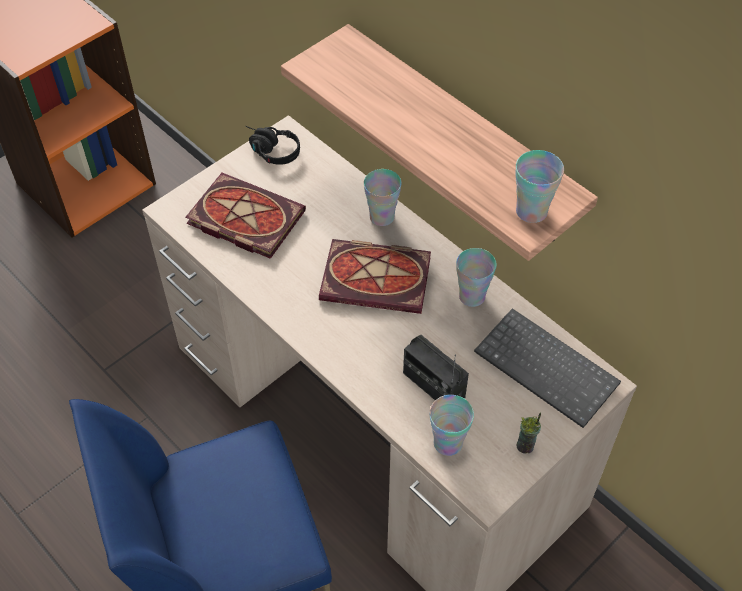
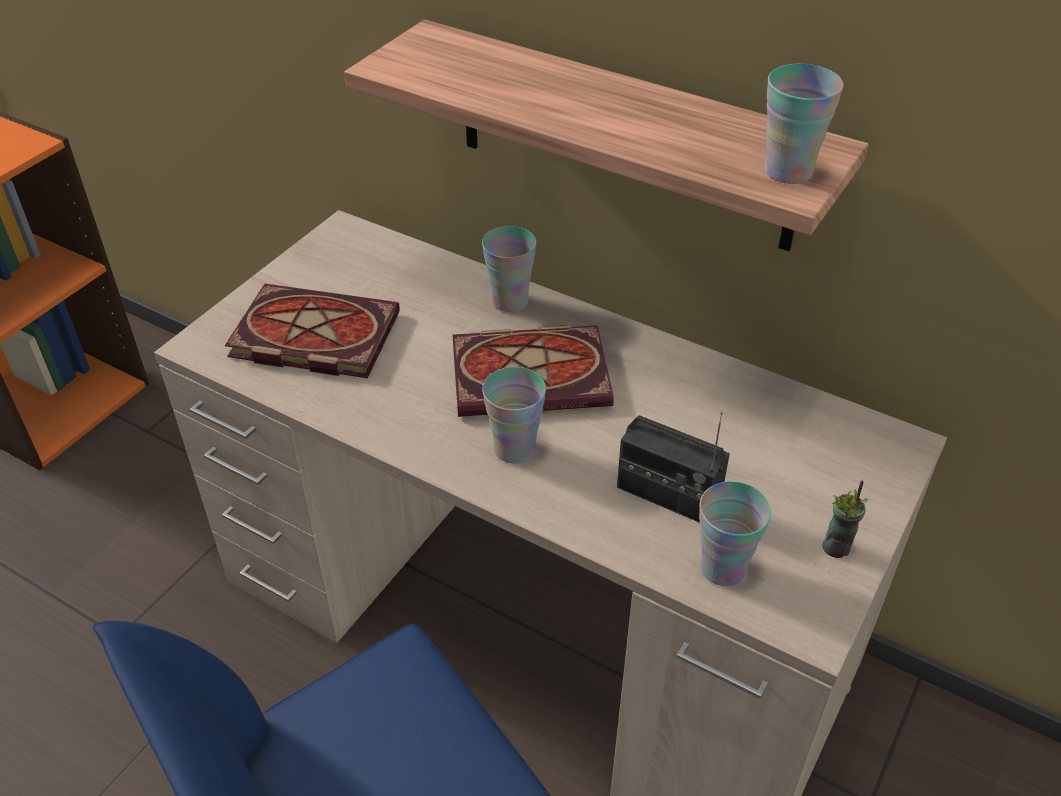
camera: 15 degrees left, 10 degrees down
(269, 150) = (325, 252): black headphones -> none
(472, 296) = (673, 372): cup -> cup (515, 449)
(548, 368) = (819, 439): keyboard -> none

